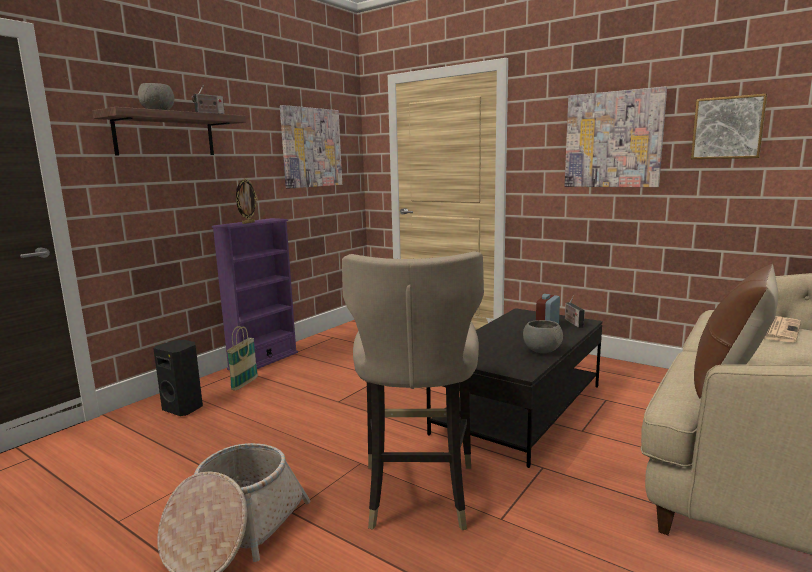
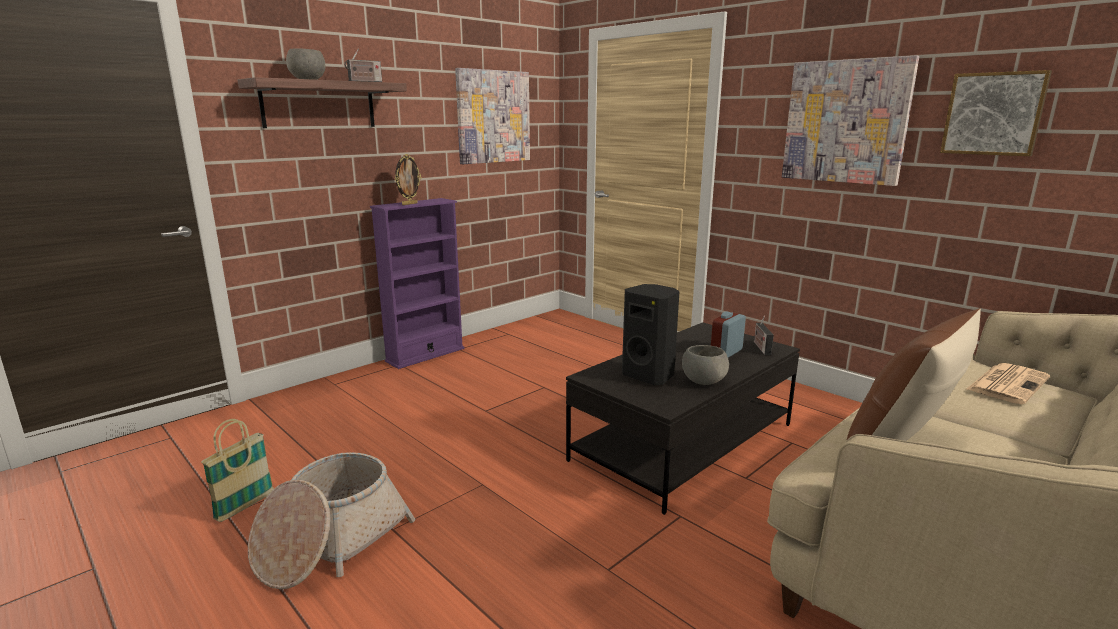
camera: 10 degrees right, 5 degrees up
(184, 408) = (328, 401): black speaker -> black speaker (649, 375)
(245, 384) = (397, 380): basket -> basket (245, 506)
(417, 492) = (529, 526): beige stool -> none

